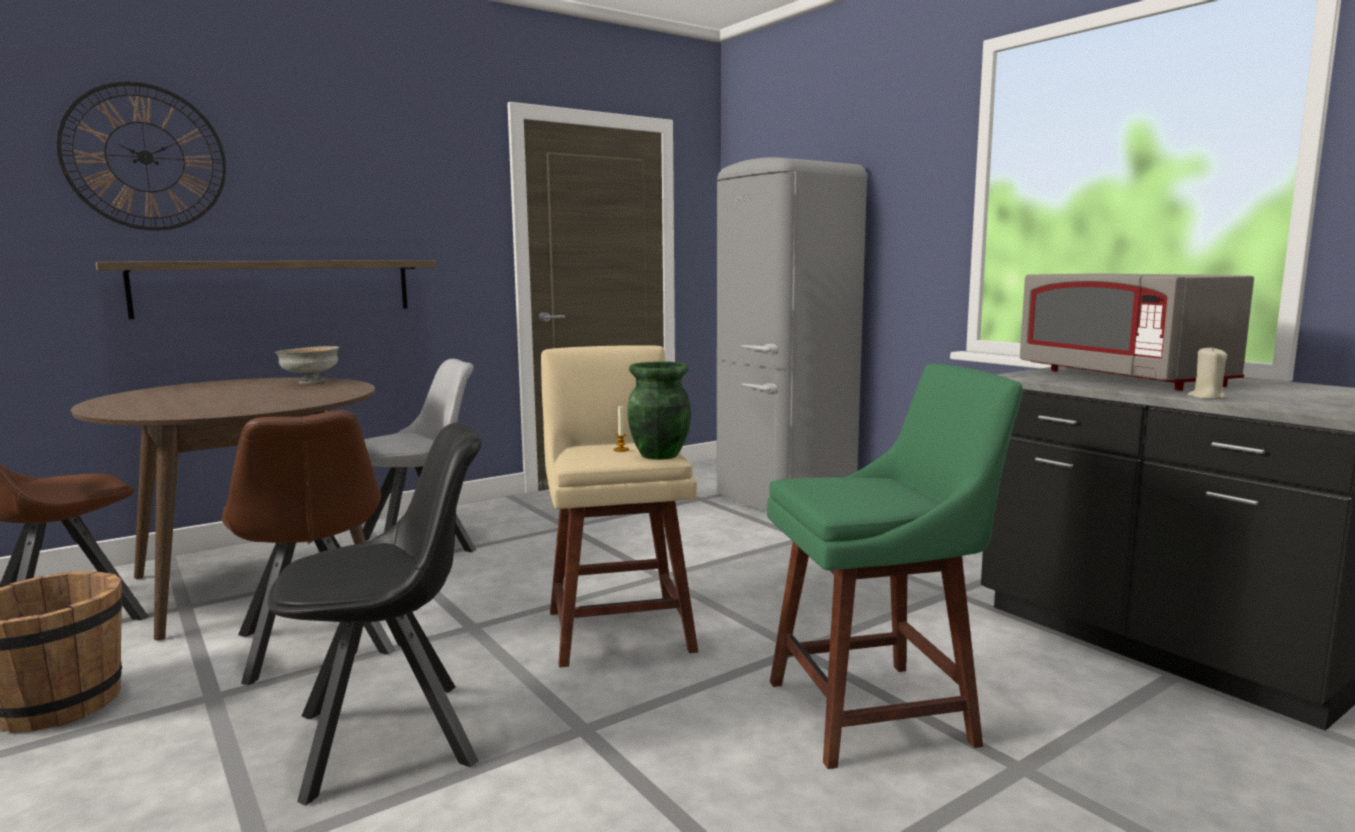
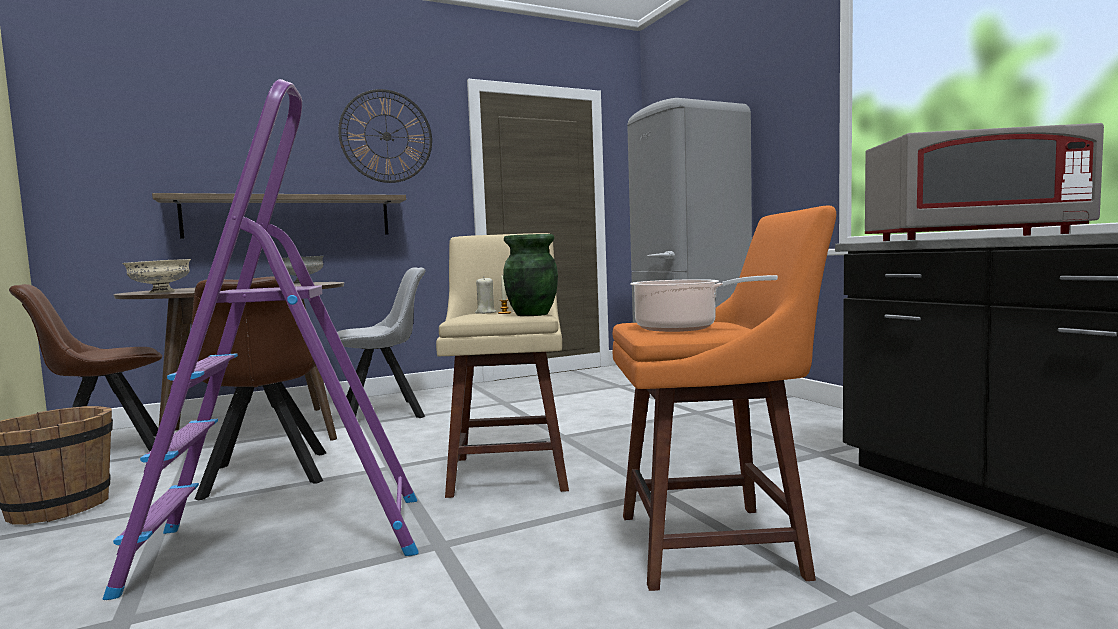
camera: 10 degrees right, 5 degrees down
(145, 157) = (195, 121): wall clock -> wall clock (386, 136)
(152, 414) = (160, 293): none -> beige bowl
(393, 737) = (281, 542): black chair -> purple step ladder
(857, 496) = (681, 328): none -> cooking pot
(879, 711) = (718, 544): green stool -> orange stool
(1122, 378) = (971, 237): grey microwave -> grey microwave turned 75 degrees counterclockwise
(1206, 397) = (1053, 233): beige candle -> beige candle (485, 312)

